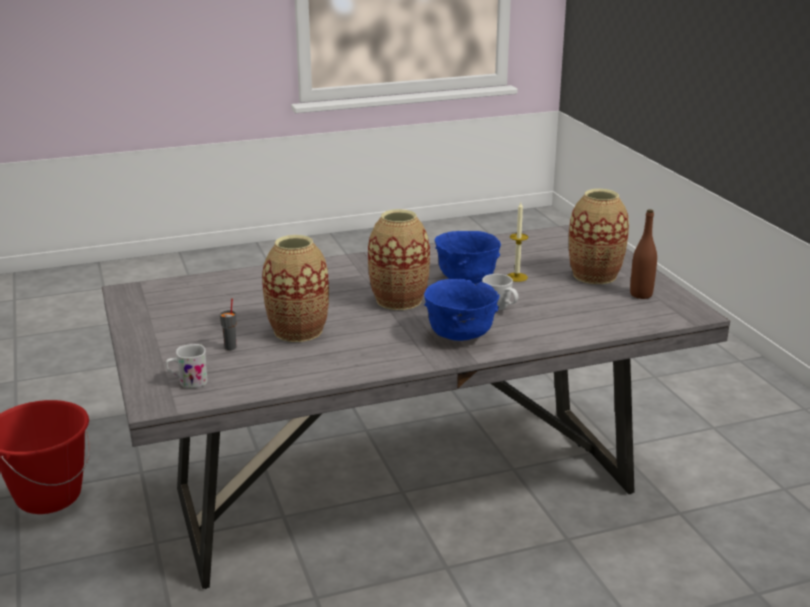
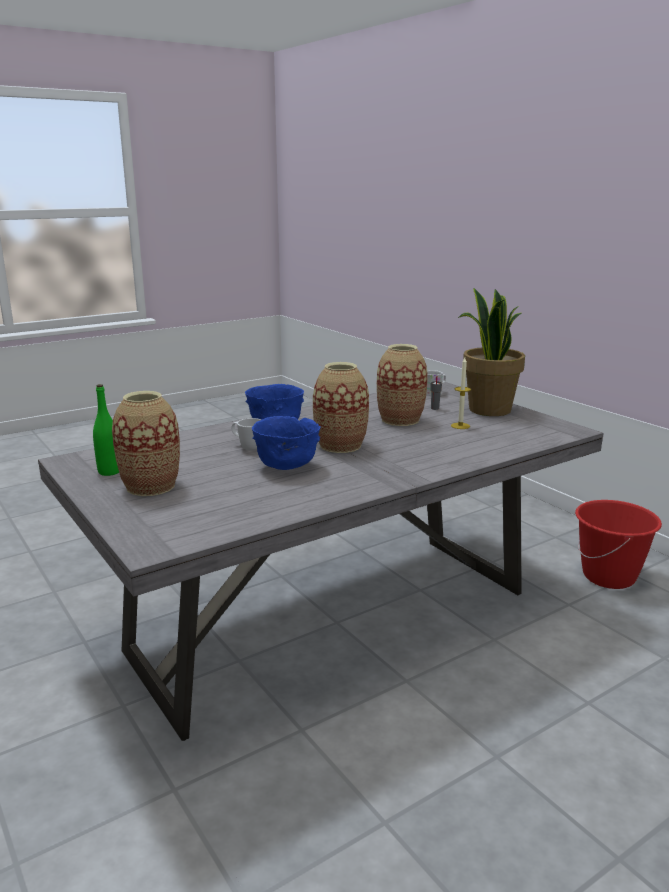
camera: 165 degrees right, 5 degrees down
(166, 335) = (488, 410): none -> potted plant
(516, 277) = (236, 476): candle -> candle (460, 426)
(641, 294) = (109, 472): brown bottle -> green bottle

